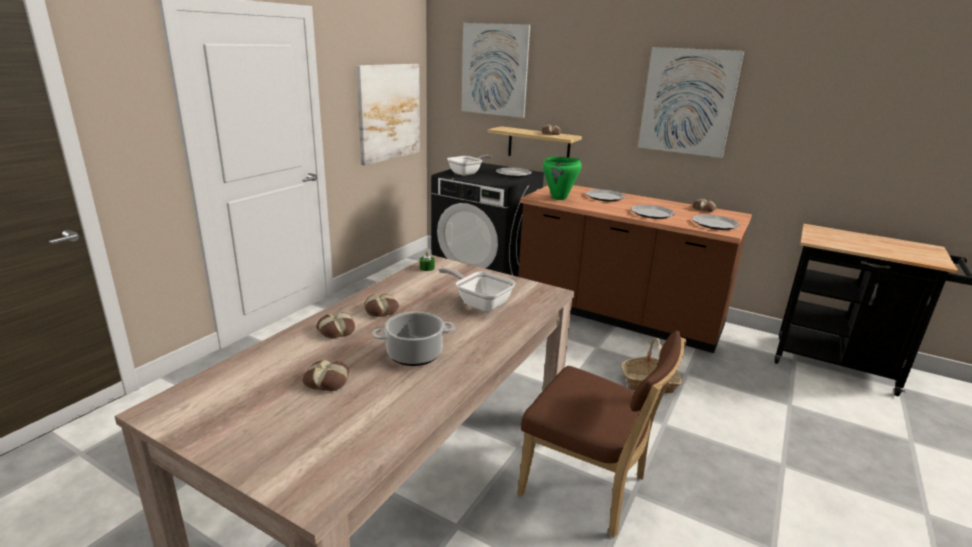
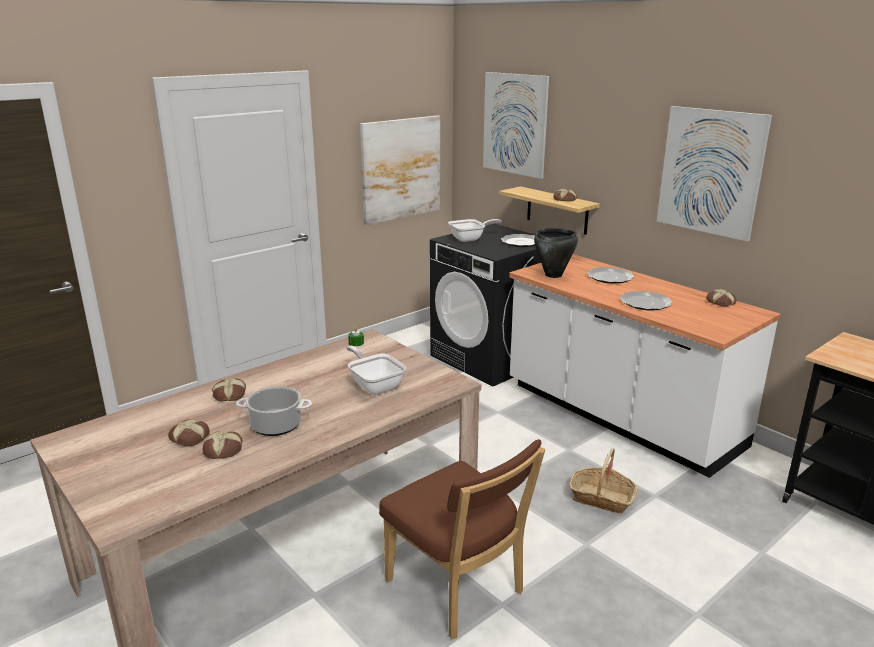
camera: 20 degrees right, 0 degrees up
(381, 310) = (281, 380): bread -> bread (224, 450)
(559, 198) = (553, 275): green cooking pot -> black cooking pot
(617, 315) = (620, 416): brown counter -> white counter
(715, 224) = (711, 323): plate -> none

